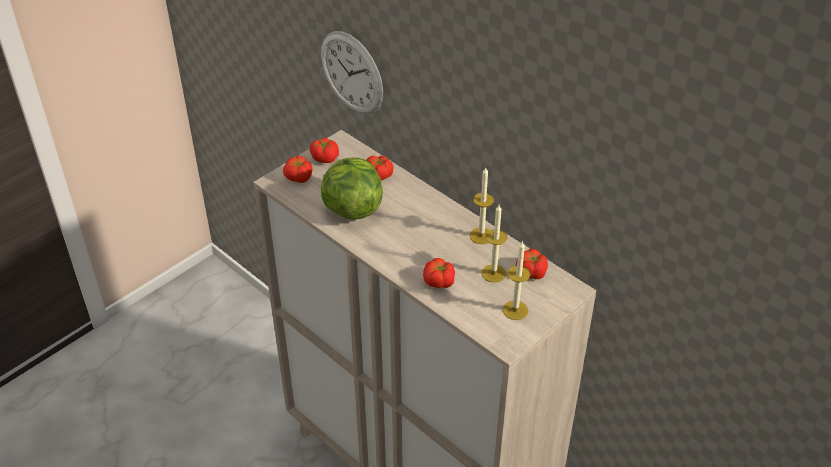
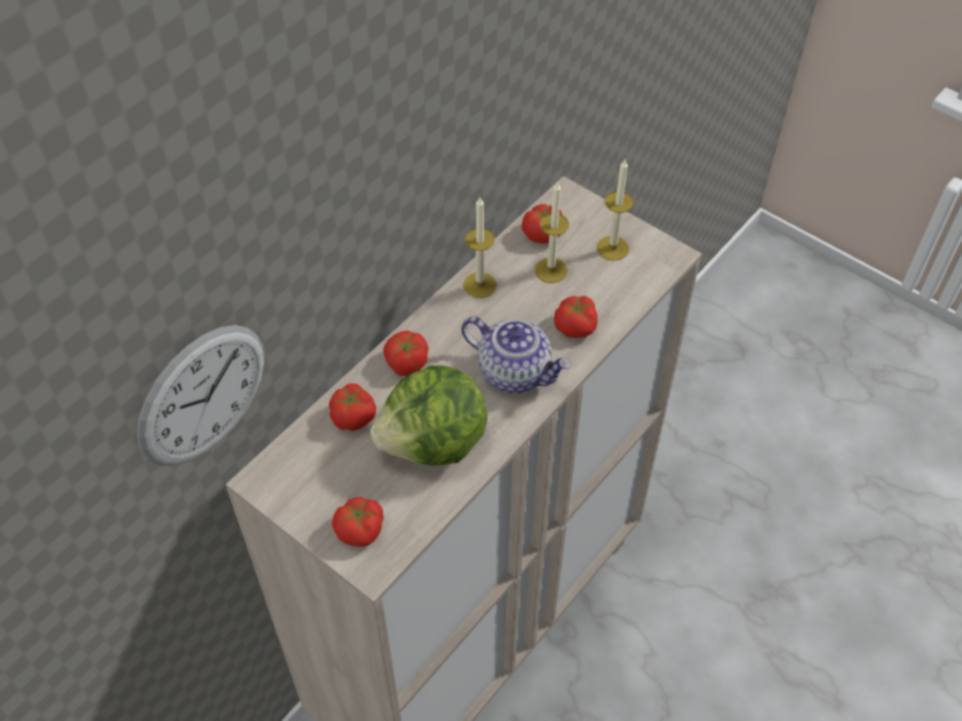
camera: 95 degrees left, 10 degrees up
(325, 157) = (306, 497): tomato -> tomato (406, 362)
(402, 248) = (515, 372): none -> teapot

